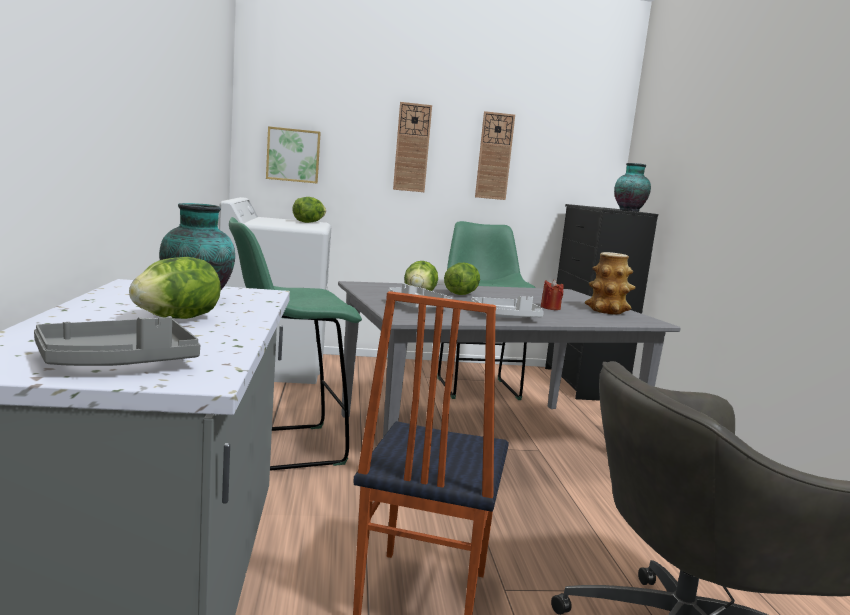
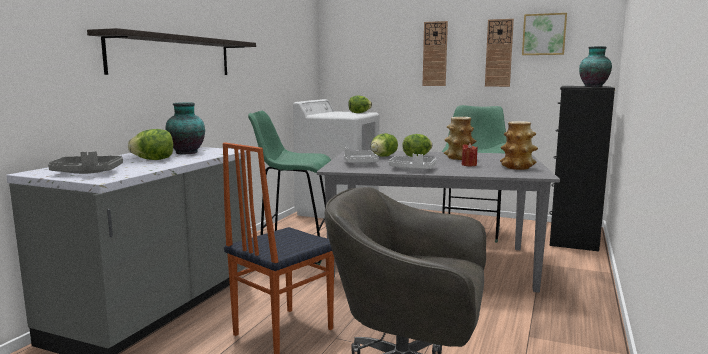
camera: 30 degrees right, 0 degrees up
(119, 108) = (173, 56): none -> shelf
(293, 155) = (356, 68): picture -> picture (544, 34)
(514, 296) = (459, 158): none -> vase

